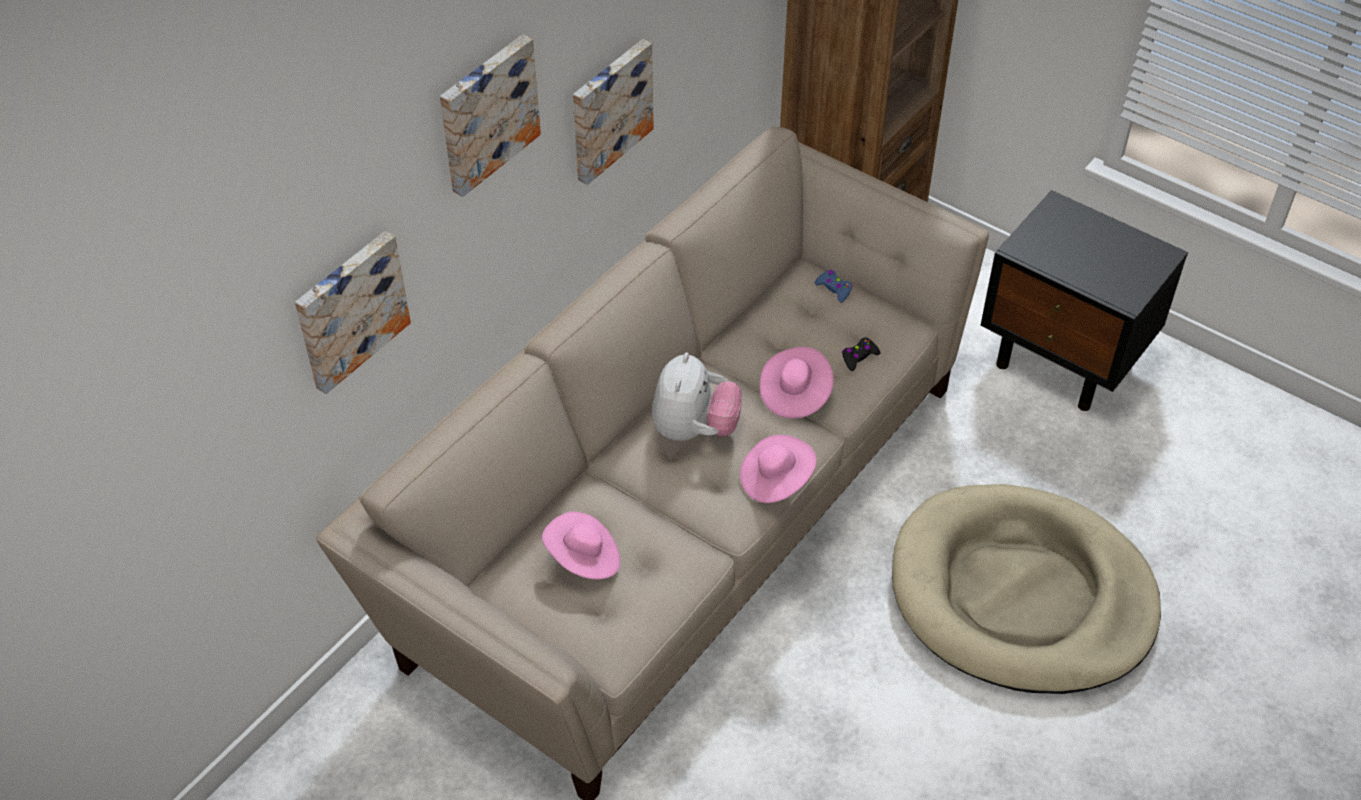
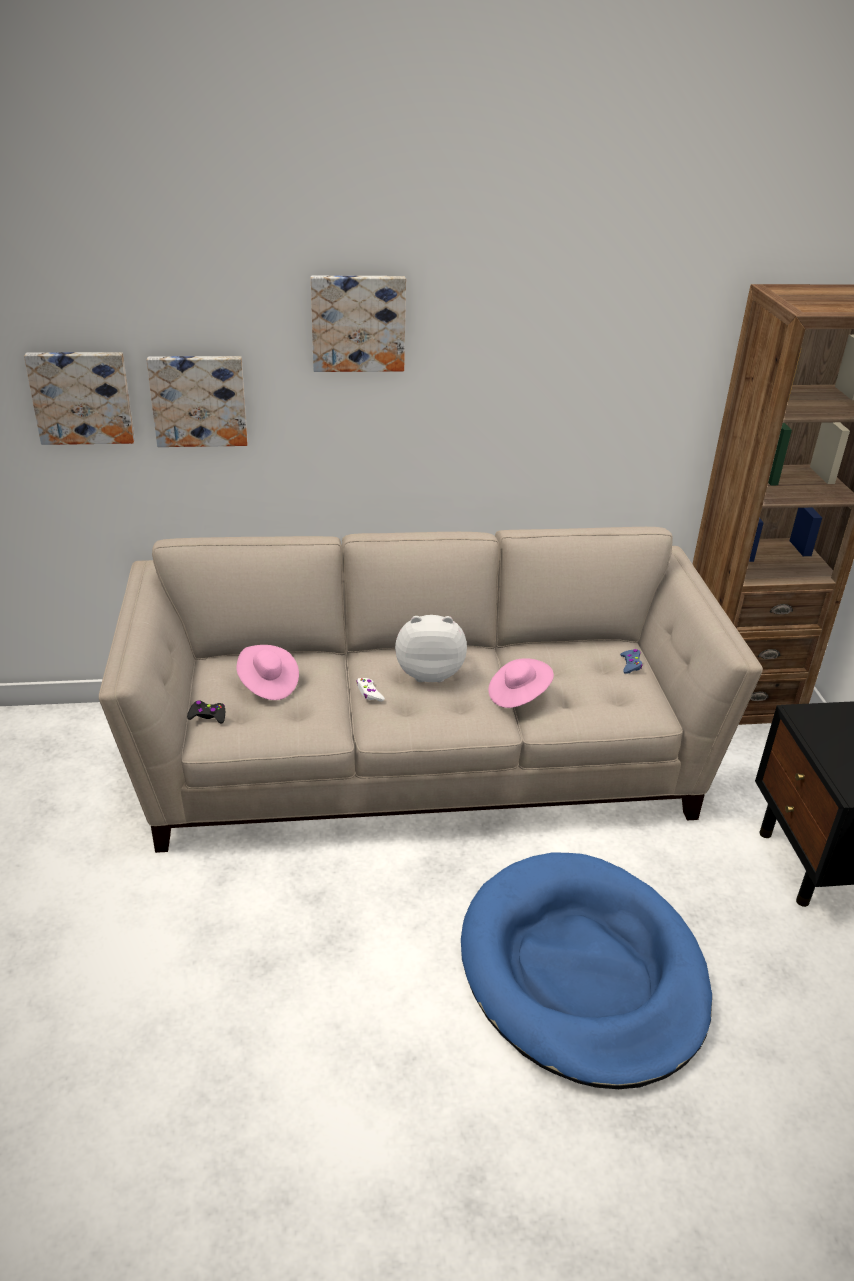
camera: 45 degrees right, 15 degrees down
(609, 109) = (493, 407): picture -> picture (82, 397)
(680, 493) = (369, 693): none -> white game controller
(694, 429) = (429, 673): plush toy -> plush toy turned 150 degrees counterclockwise
(775, 480) = (435, 726): pink hat -> none
(859, 357) = (592, 705): black game controller -> black game controller (208, 716)
(1021, 595) = (582, 972): beige dog bed -> blue dog bed

